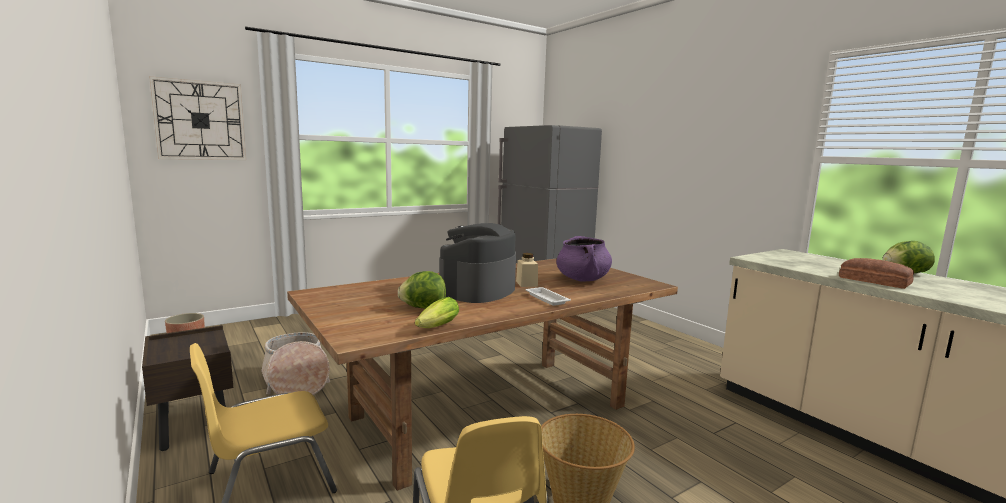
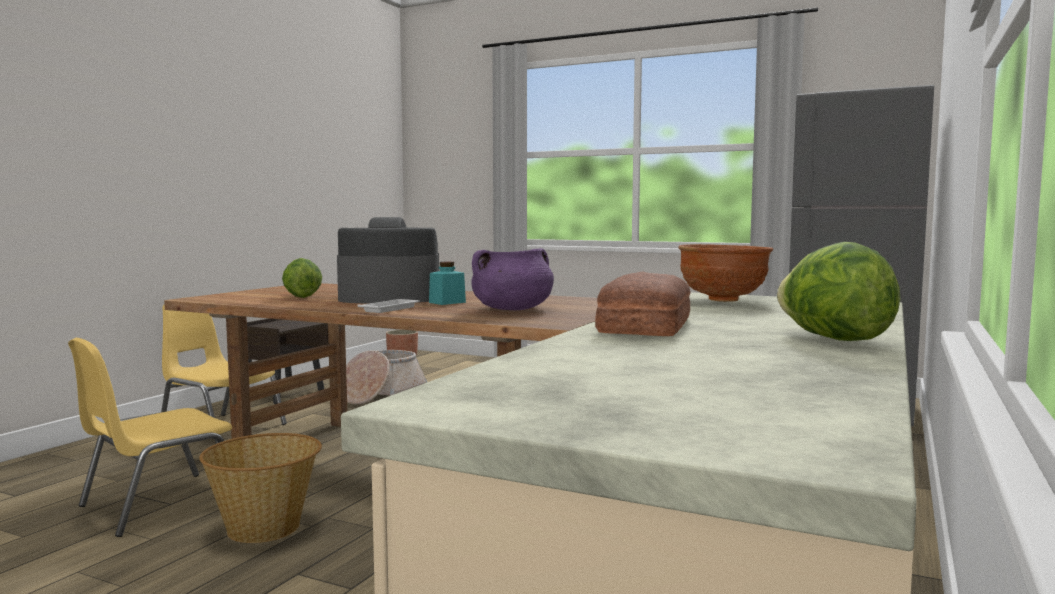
camera: 60 degrees right, 5 degrees down
(200, 120) = (451, 145): wall clock -> none
(435, 328) = (244, 303): lettuce -> none
(526, 283) = (447, 302): beige jar -> turquoise jar
(774, 259) = (724, 300): none -> brown bowl

